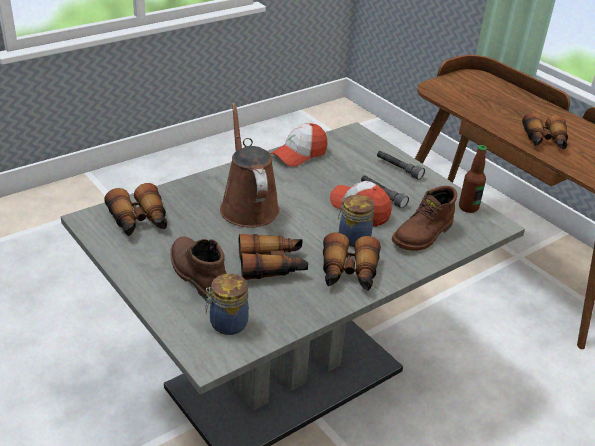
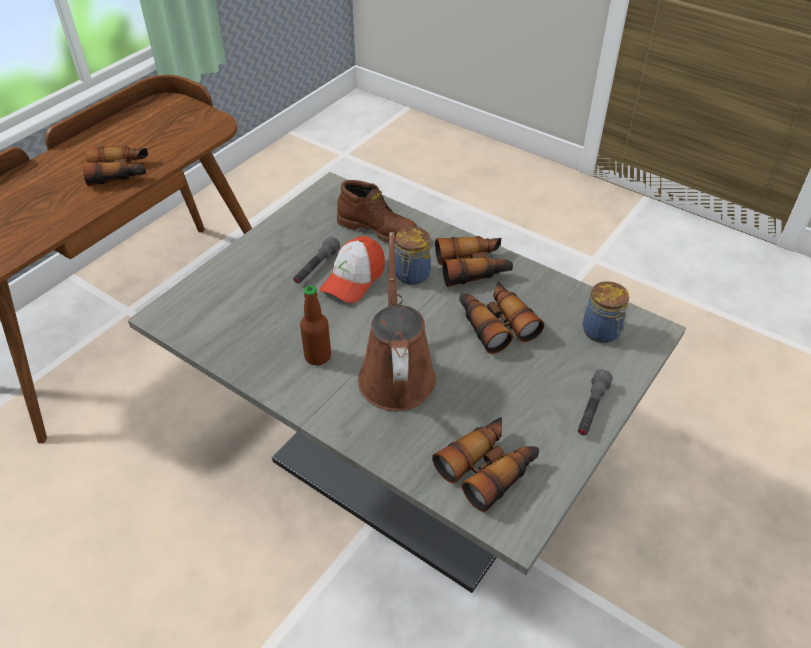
camera: 105 degrees left, 10 degrees up
(197, 276) = (551, 375): brown boot -> none
(248, 206) = (396, 373): brown watering can -> brown watering can turned 120 degrees clockwise
(299, 154) = (246, 356): cap -> none
(398, 169) = (249, 263): grey flashlight -> grey flashlight (591, 409)
(468, 207) = (310, 206): bottle -> bottle (318, 356)

